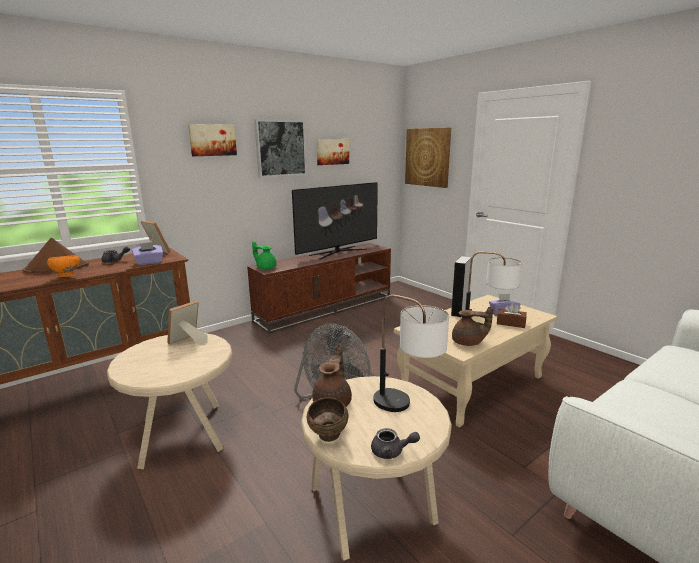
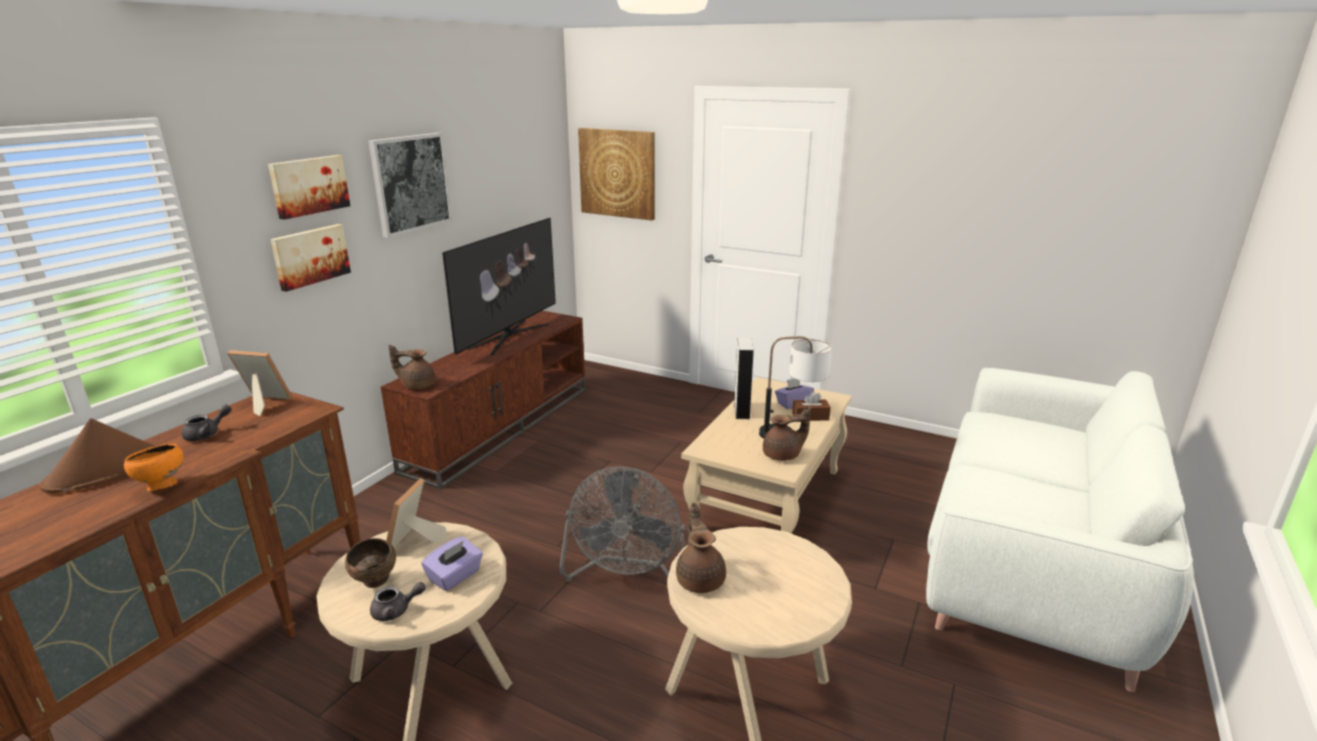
camera: 25 degrees left, 5 degrees up
(149, 262) = (281, 426): purple tissue box -> purple tissue box (455, 576)
(265, 267) = (417, 385): green teapot -> brown teapot
(329, 437) = (732, 623): brown bowl -> brown bowl (376, 582)
(332, 151) = (481, 177): picture -> picture (310, 256)
(392, 452) = (810, 618): grey teapot -> grey teapot (396, 611)
(407, 408) = (786, 561): table lamp -> none

